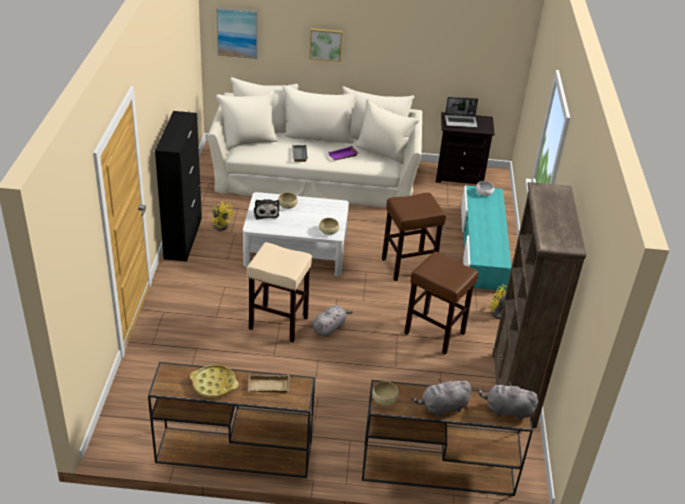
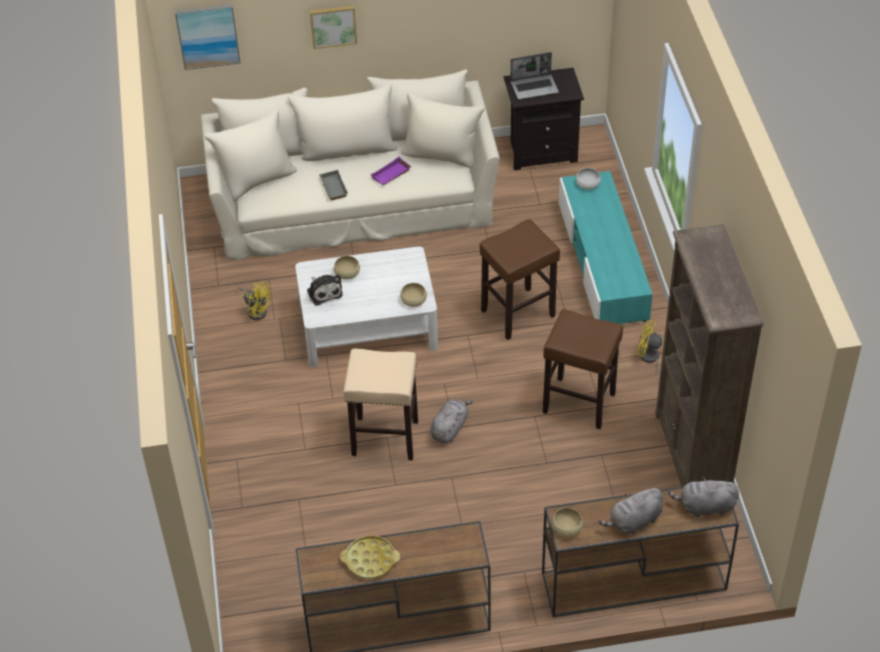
camera: 10 degrees left, 10 degrees up
(183, 237) = (216, 343): black cabinet -> none
(268, 387) = (432, 548): beige tray -> none

